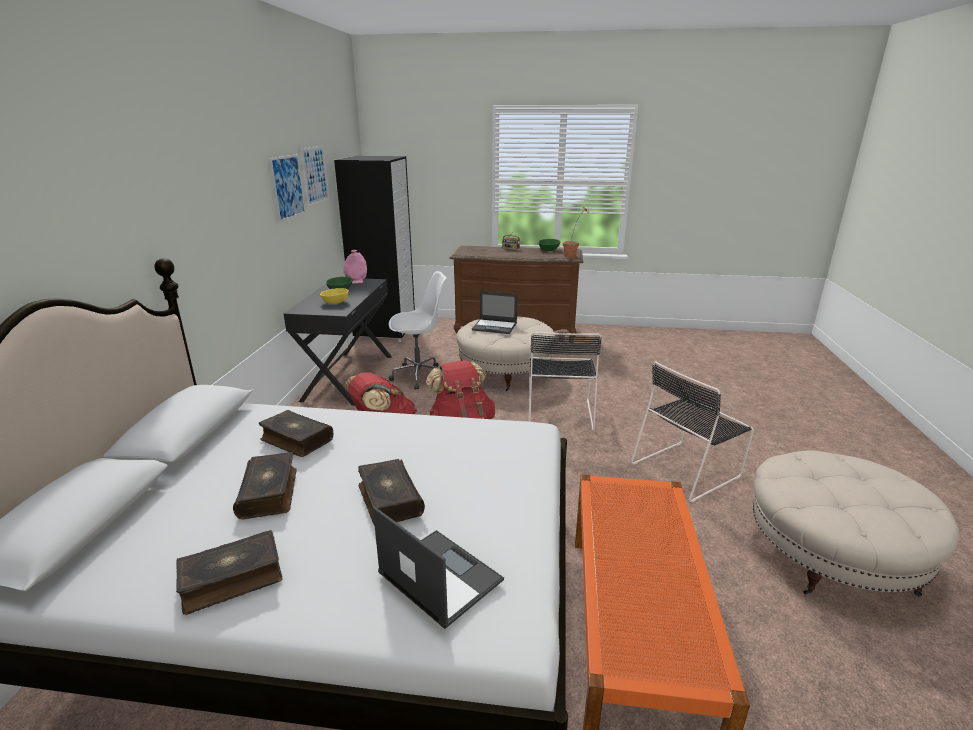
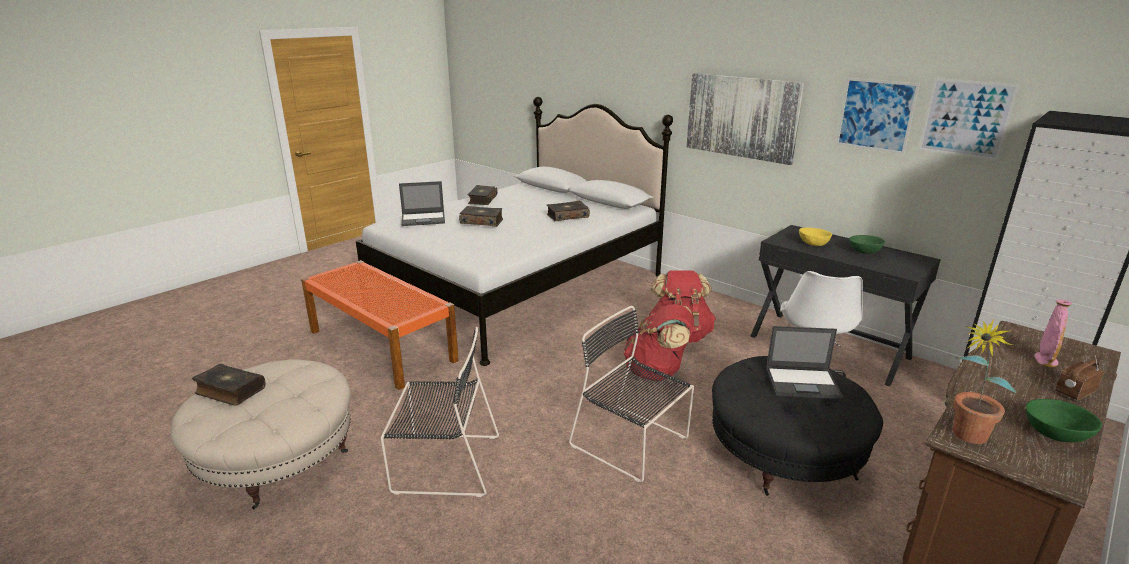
camera: 125 degrees right, 0 degrees up
(219, 227) = (742, 117): none -> picture
(270, 493) = (526, 208): book -> book (229, 391)
(356, 282) = (903, 264): pink vase -> pink vase (1045, 361)
(495, 327) = (803, 383): laptop -> laptop turned 135 degrees counterclockwise
(505, 372) = (784, 454): beige ottoman -> black ottoman
(687, 469) = (443, 463): black chair -> black chair turned 90 degrees clockwise

